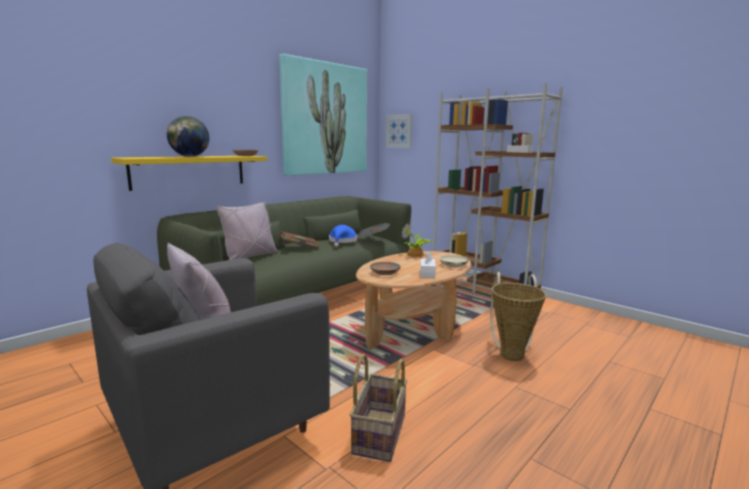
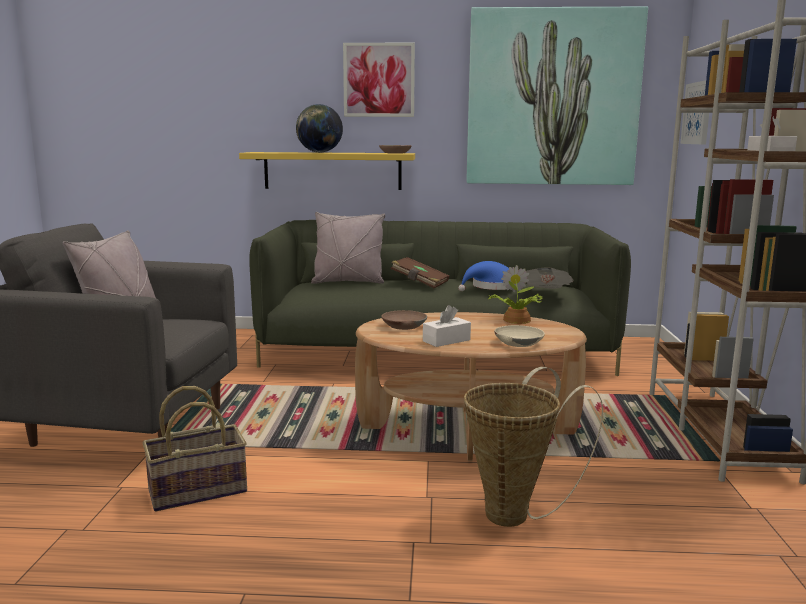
camera: 50 degrees right, 0 degrees up
(221, 99) = (379, 80): none -> picture

